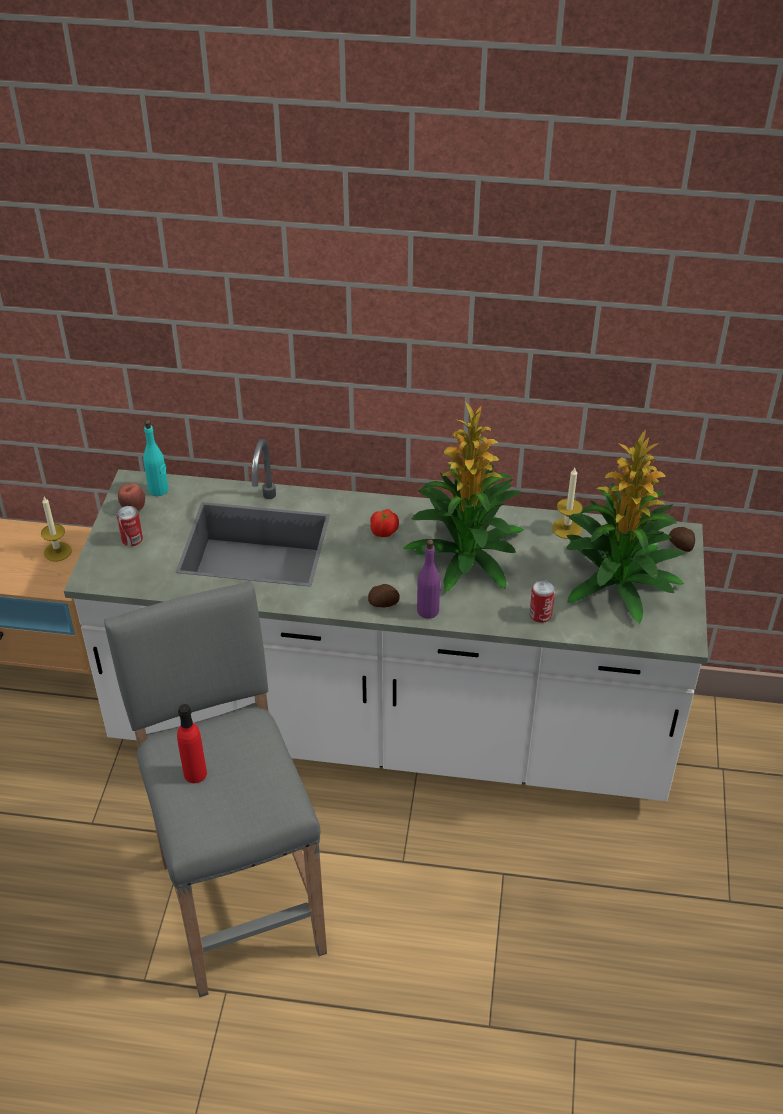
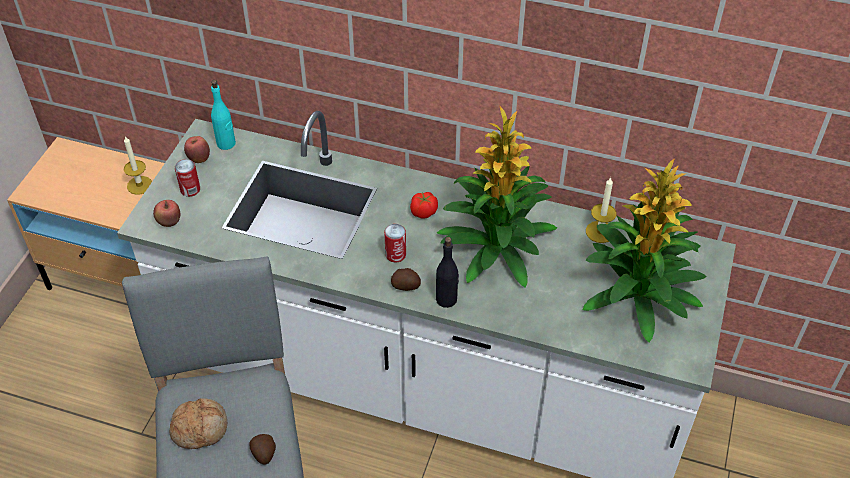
camera: 10 degrees right, 5 degrees up
(118, 574) = (169, 223): none -> apple
(195, 774) = (200, 428): red bottle -> bread
(428, 610) = (446, 299): purple bottle -> black bottle
(540, 614) = (554, 318): can -> can (395, 254)
(681, 546) = (709, 265): potato -> potato (264, 454)

